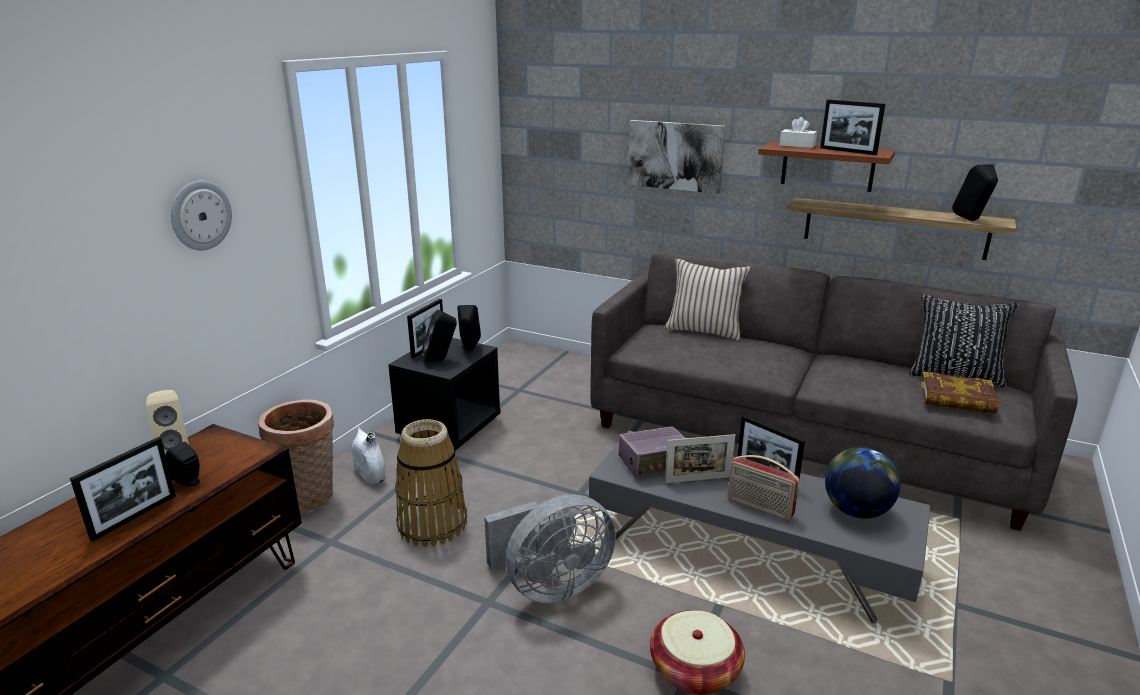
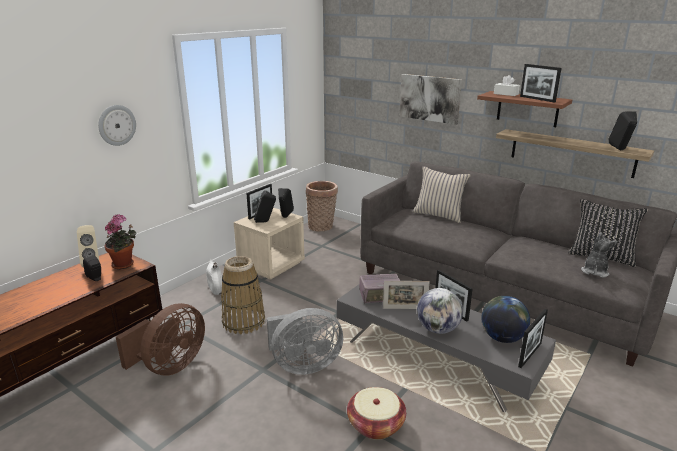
camera: 10 degrees right, 0 degrees up
(134, 517) = (61, 294): picture frame -> picture frame (530, 355)
(234, 452) = (125, 264): none -> potted plant
(309, 498) = (177, 299): basket -> basket (322, 227)
(330, 615) = (170, 366): none -> brown fan
(449, 427) = (271, 265): black nightstand -> beige nightstand
(759, 507) = (438, 329): radio -> globe
(957, 399) = (594, 271): book -> plush toy

